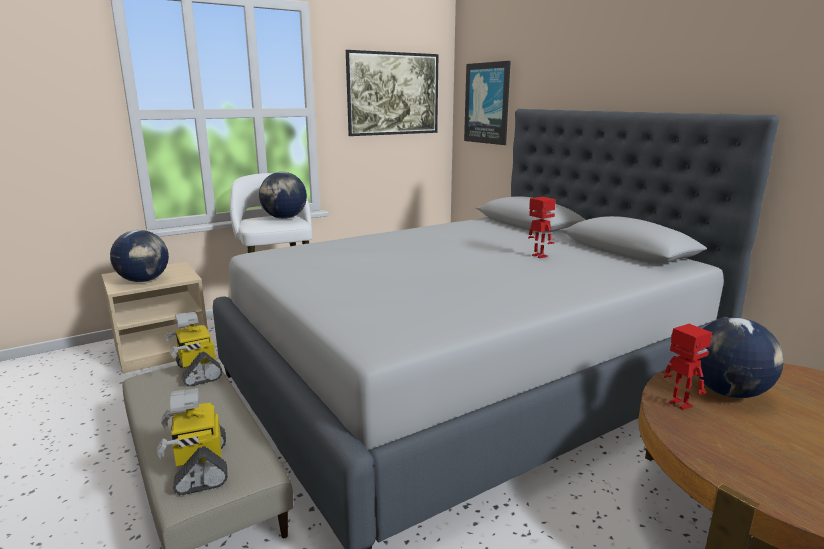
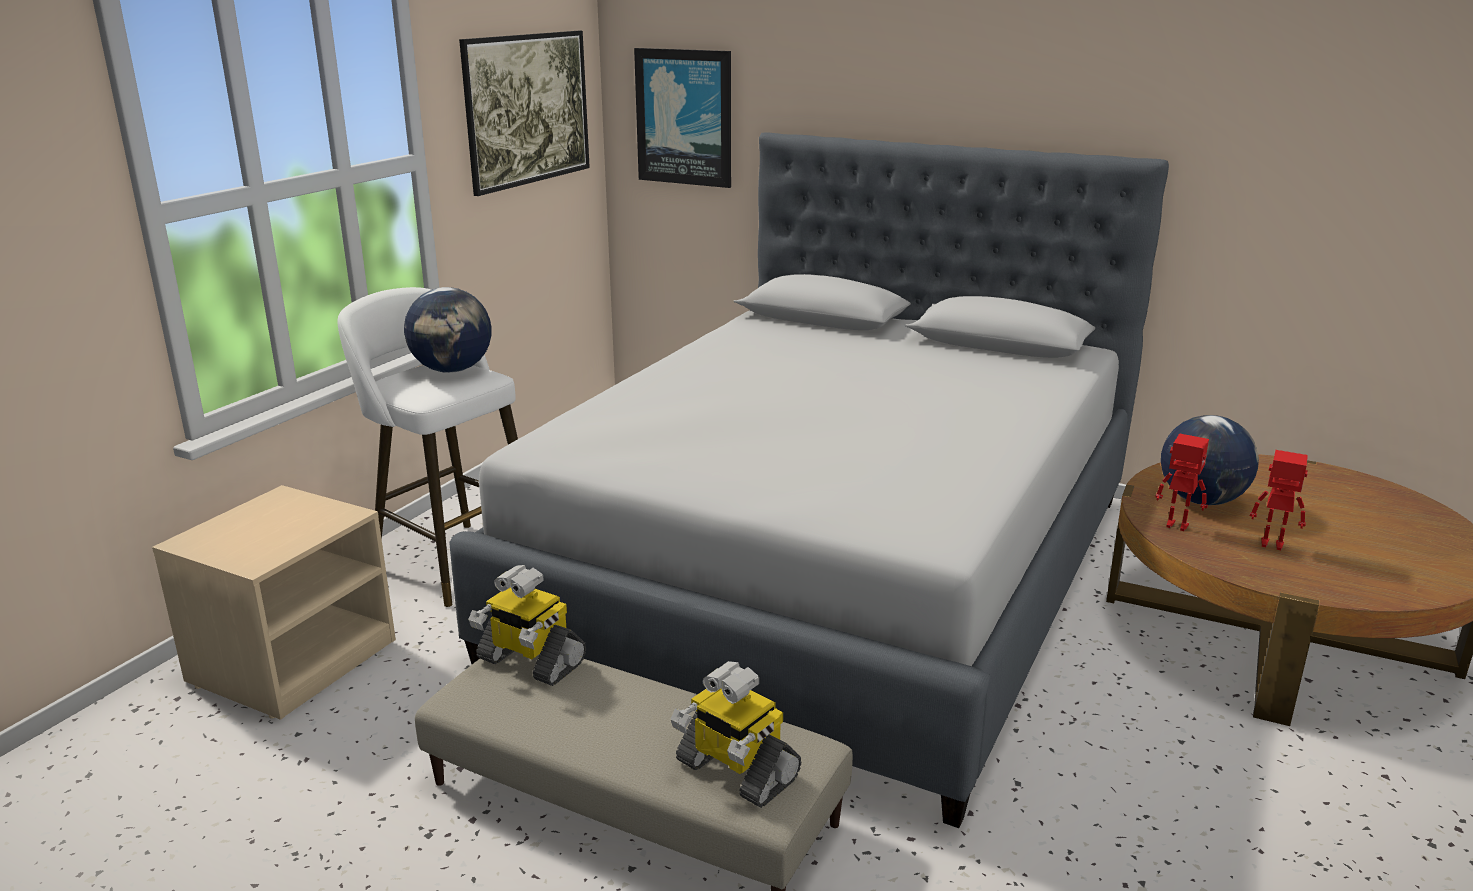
camera: 30 degrees left, 5 degrees up
(144, 281) = (273, 539): globe -> none
(538, 256) = (917, 372): toy robot -> toy robot (1271, 545)

